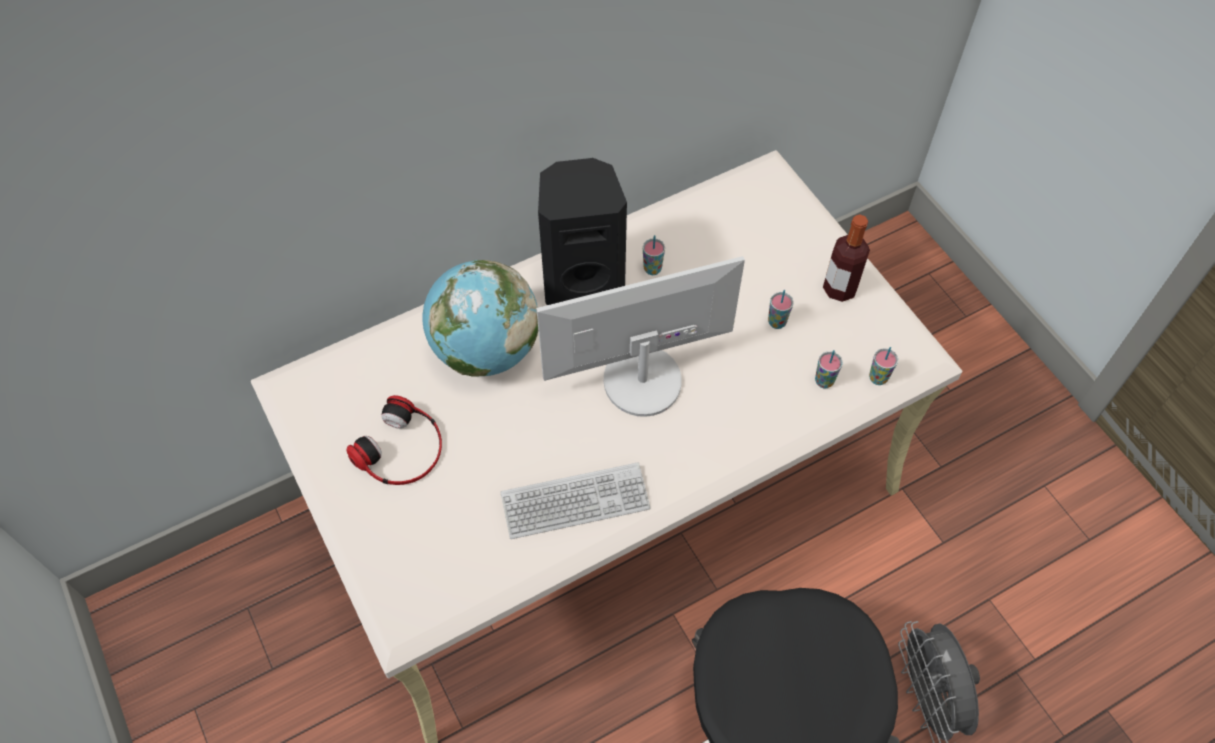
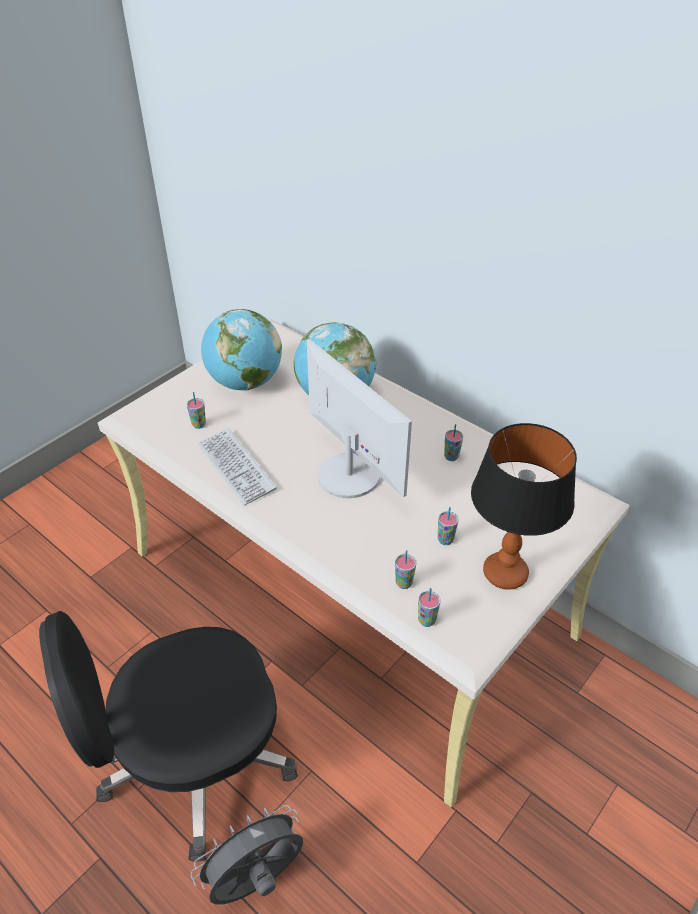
camera: 70 degrees right, 15 degrees down
(402, 450) = (245, 382): headphones -> globe
(468, 529) = (199, 425): none -> cup
(582, 283) = (416, 425): black speaker -> none
(839, 289) = (505, 574): bottle -> table lamp

